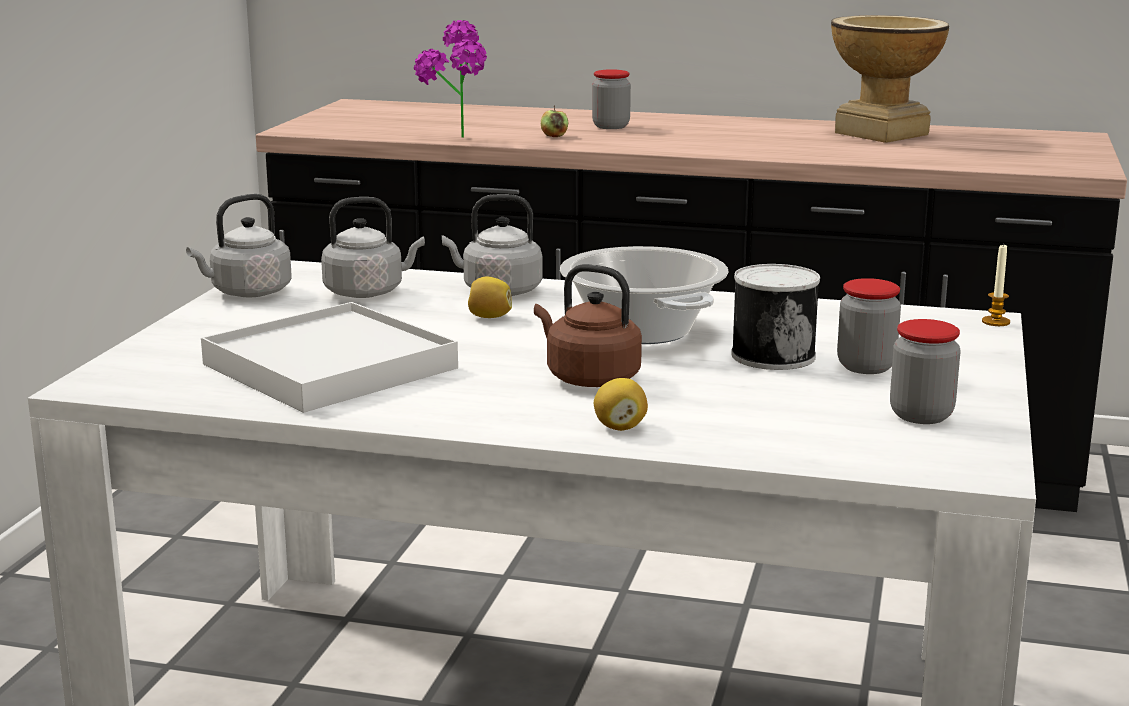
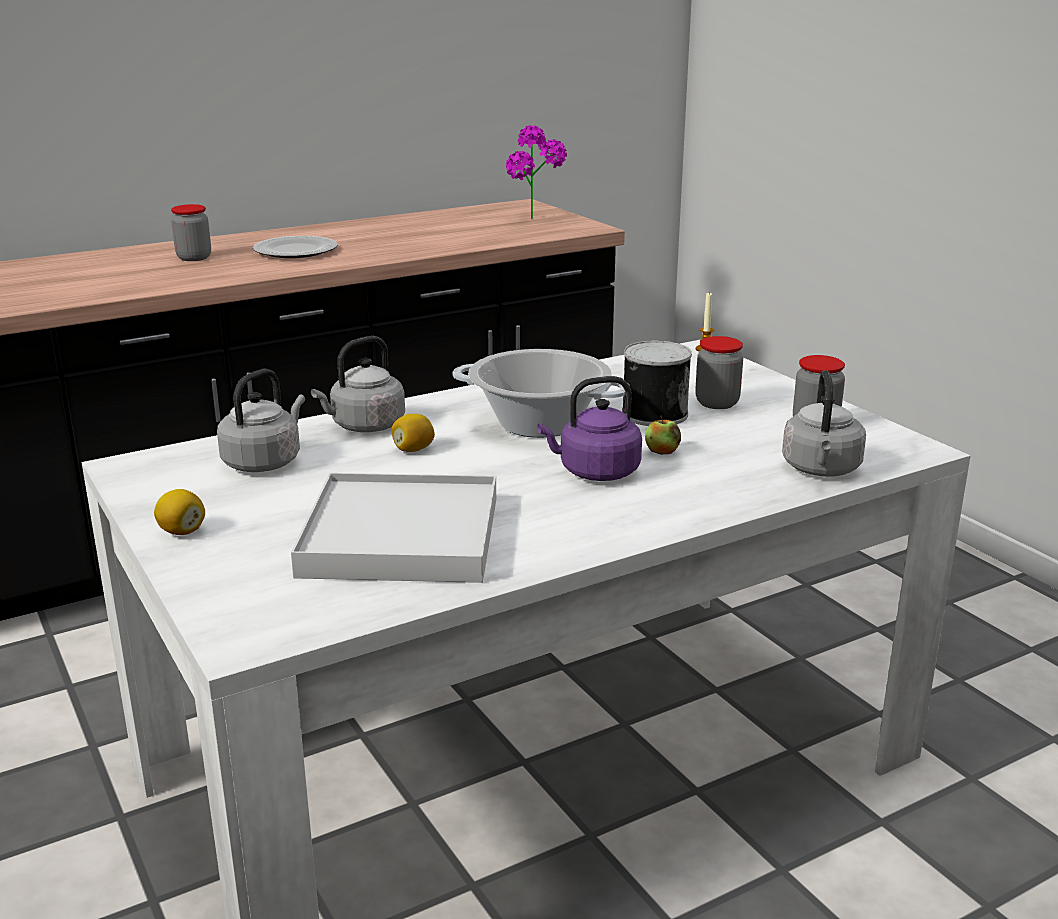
camera: 45 degrees left, 5 degrees up
(247, 293) = (157, 499): grey kettle -> grey kettle (821, 470)
(456, 140) = (92, 298): potted plant -> potted plant (536, 220)
(554, 136) = (170, 276): apple -> apple (662, 451)
(588, 378) = (595, 472): brown kettle -> purple kettle
(620, 427) = (699, 500): lemon -> lemon (181, 531)
(711, 136) = (296, 251): none -> plate
(882, 133) = (406, 225): vase -> none

